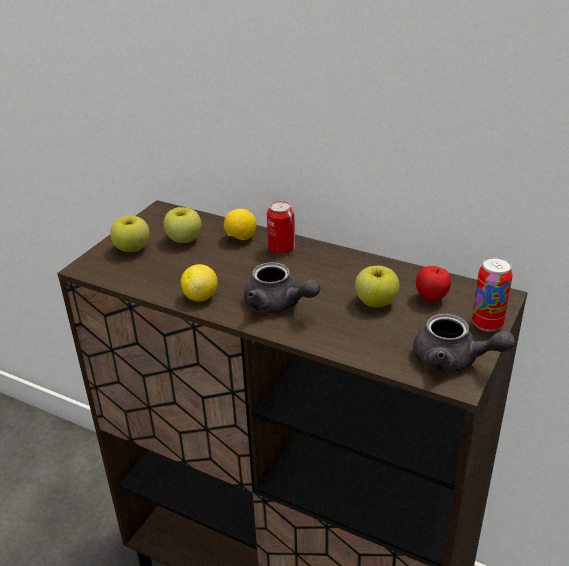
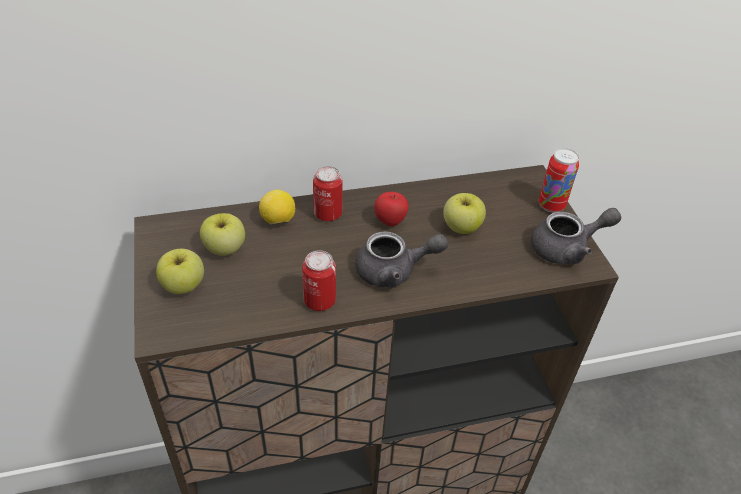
camera: 45 degrees left, 10 degrees up
(200, 297) = (319, 301): lemon -> can
(432, 298) = (493, 202): apple -> apple (390, 221)

